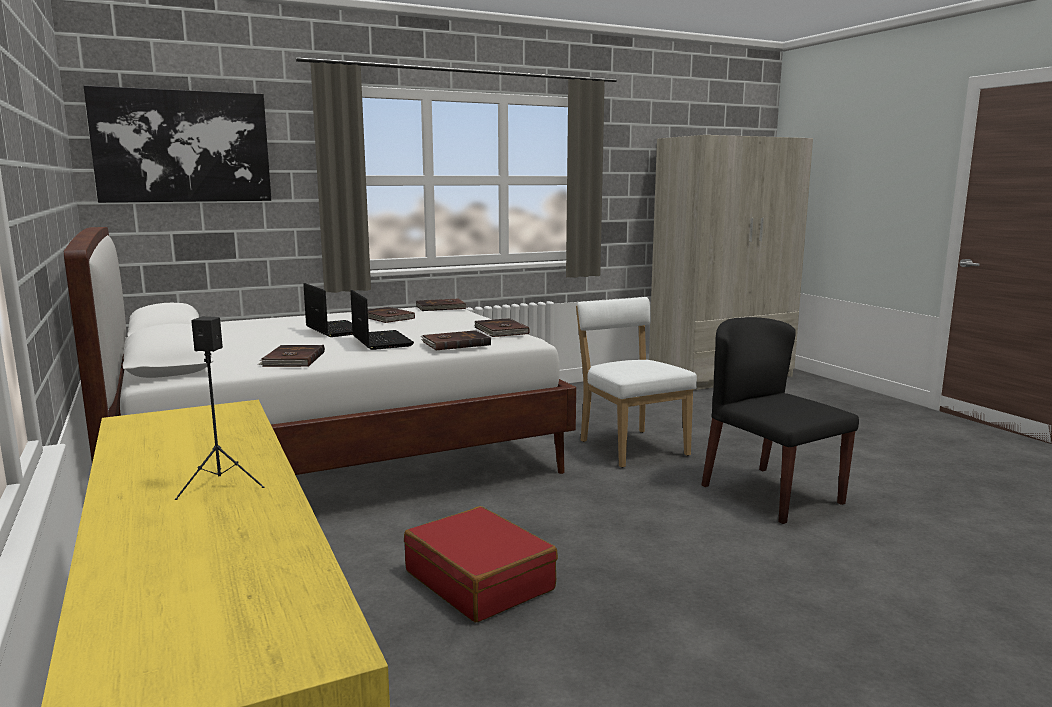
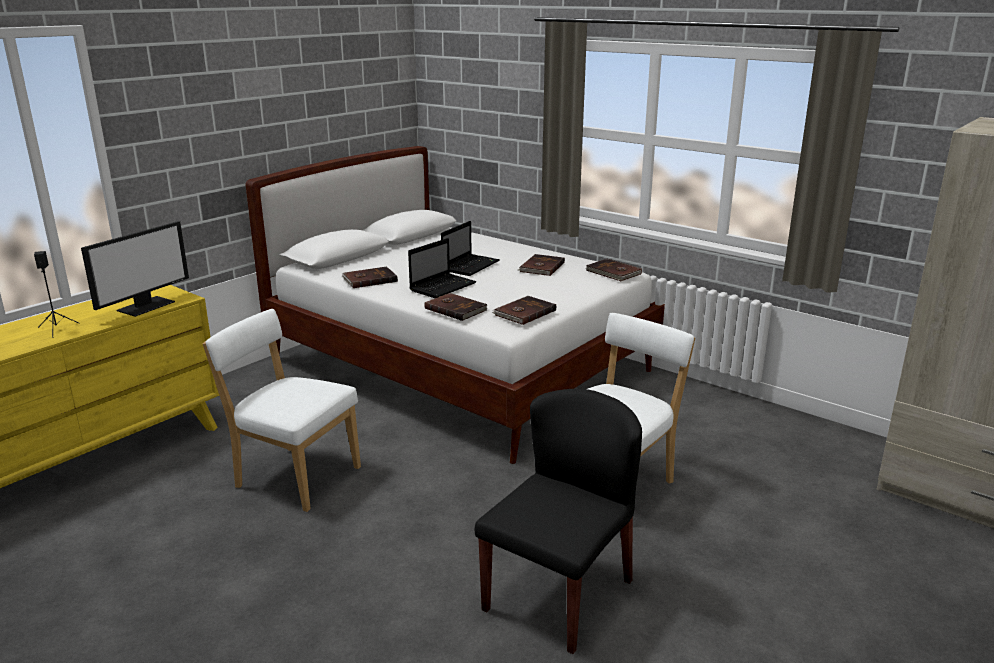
camera: 65 degrees right, 10 degrees up
(182, 146) = (471, 90): picture -> none
(222, 427) = (146, 306): none -> monitor
(480, 580) = (293, 476): red suitcase -> white chair

